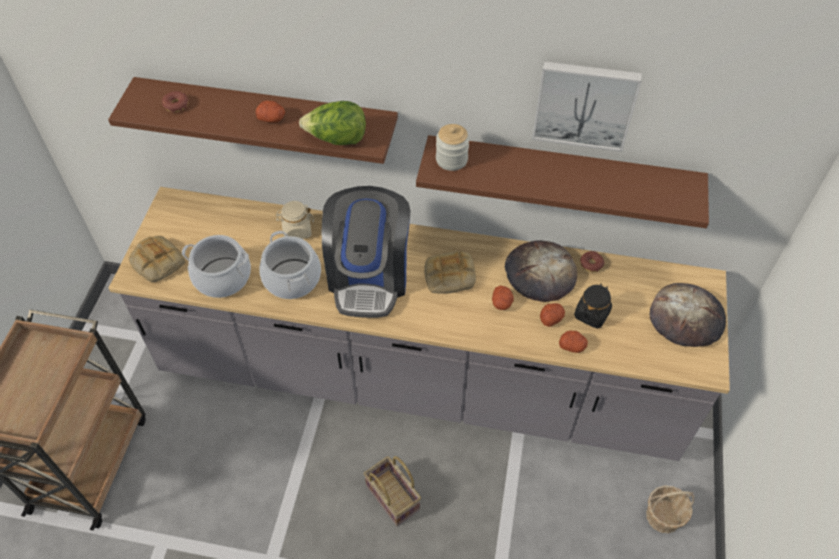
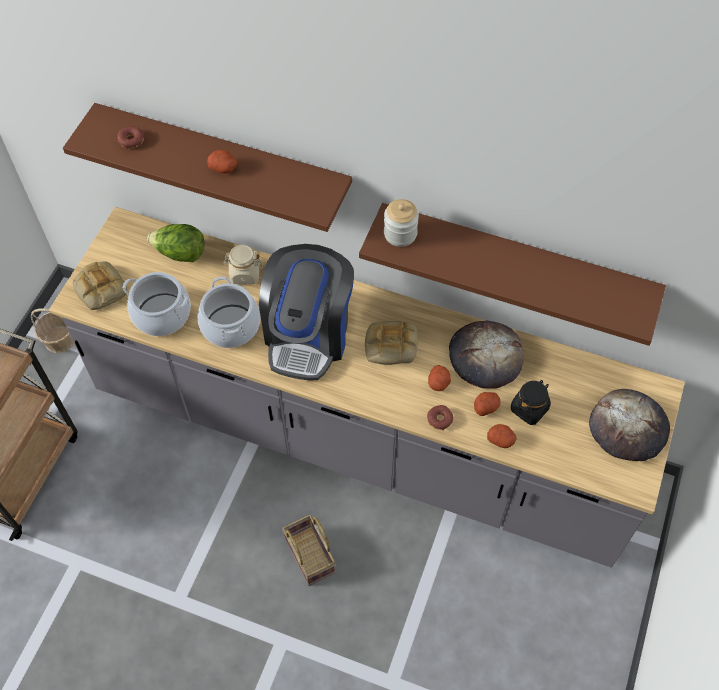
camera: 10 degrees right, 5 degrees up
(337, 139) = (284, 200): lettuce -> lettuce (180, 254)
(584, 104) = (539, 200): picture -> none
(591, 264) = (542, 354): donut -> donut (440, 419)
(663, 516) = (585, 621): basket -> basket (60, 340)

